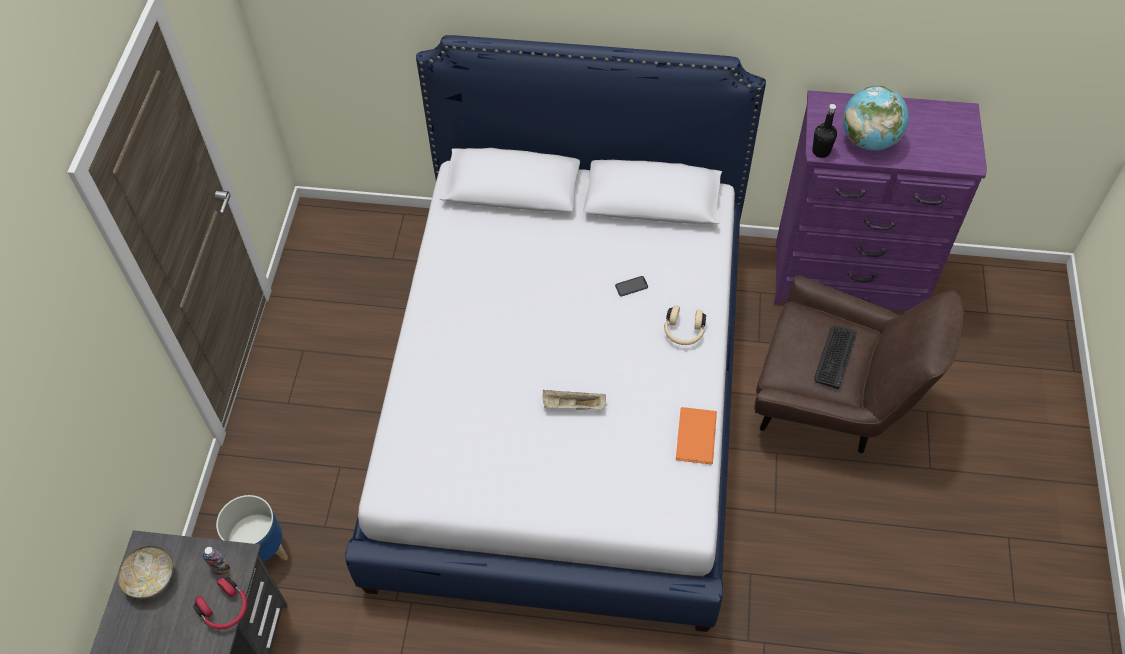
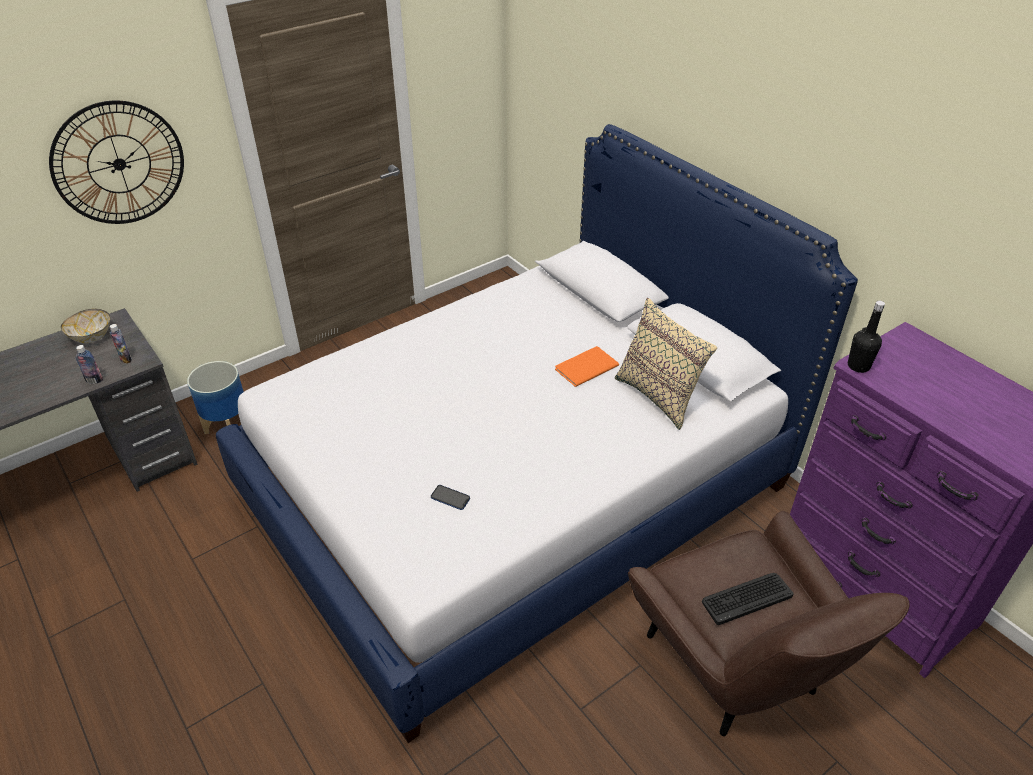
camera: 45 degrees right, 15 degrees down
(81, 402) = (119, 164): none -> wall clock
(225, 609) = (94, 380): red headphones -> bottle
(573, 406) = (451, 438): beige tray -> none
(631, 286) = (603, 399): phone -> phone (450, 498)
(663, 257) = (657, 398): none -> beige pillow
(683, 332) = (604, 455): beige headphones -> none
(694, 437) = (509, 529): orange book -> orange book (584, 367)
(869, 140) = (924, 387): globe -> none

